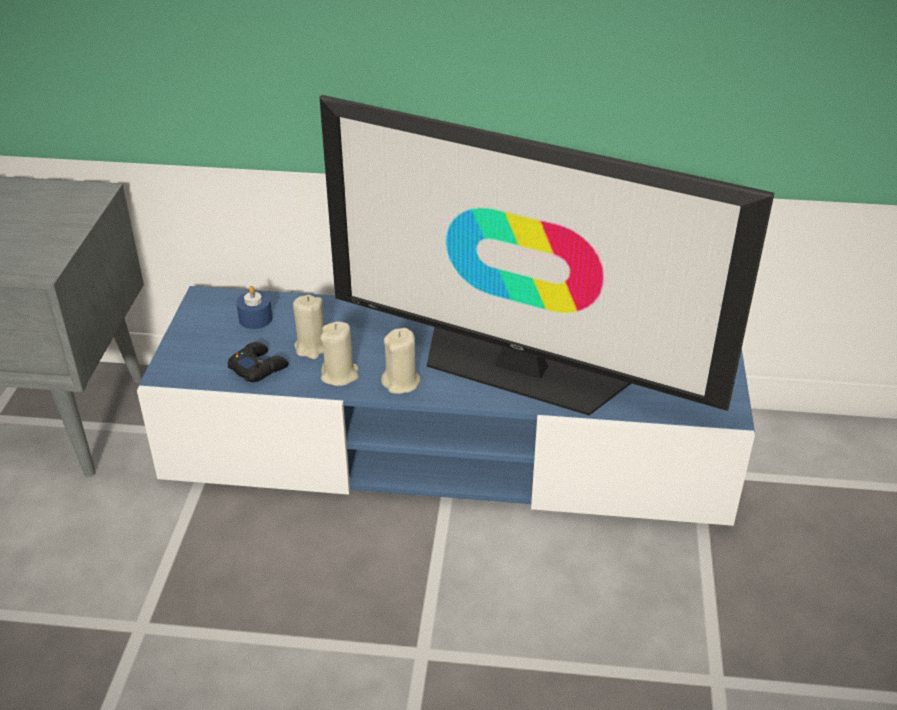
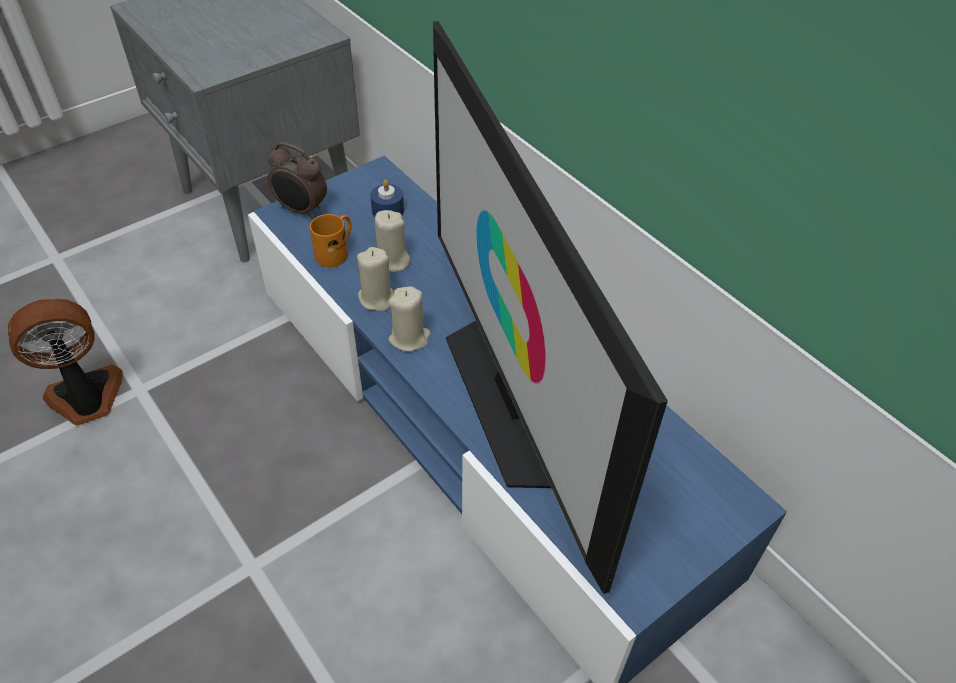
camera: 45 degrees right, 10 degrees up
(98, 670) = (87, 398): none -> fan
(182, 360) = (301, 210): none -> alarm clock
(258, 367) = (336, 251): black game controller -> orange mug

